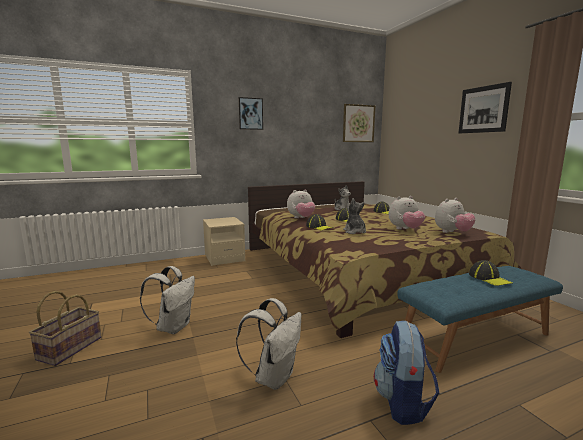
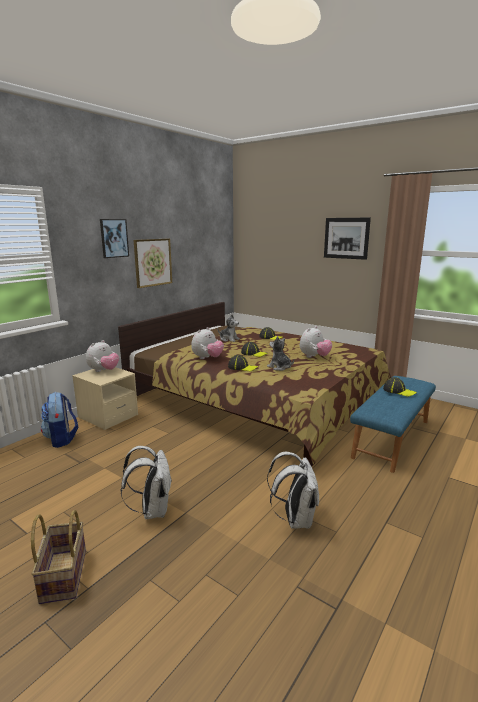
camera: 30 degrees left, 5 degrees up
(358, 123) = (215, 240): picture -> picture (153, 262)
(403, 403) = (393, 502): backpack -> backpack (62, 439)
(452, 232) = (350, 354): plush toy -> plush toy (103, 371)

